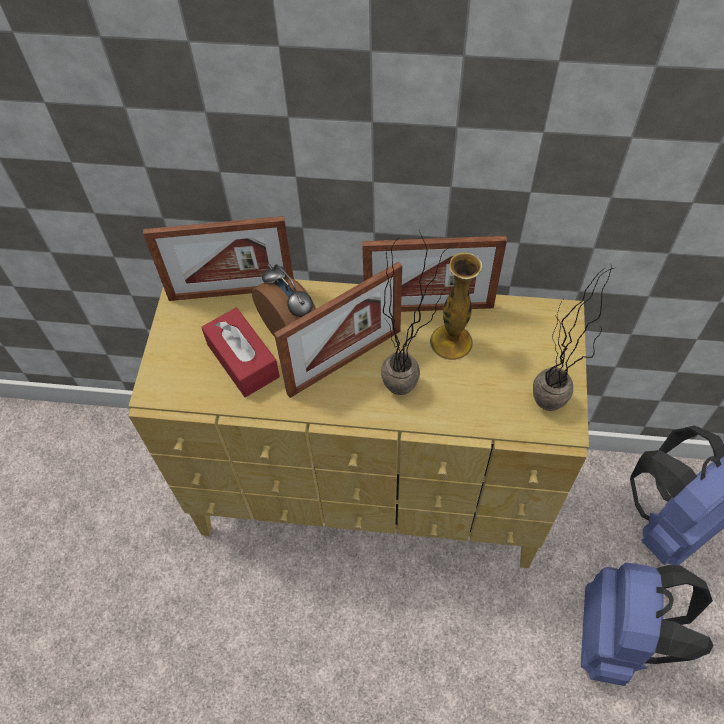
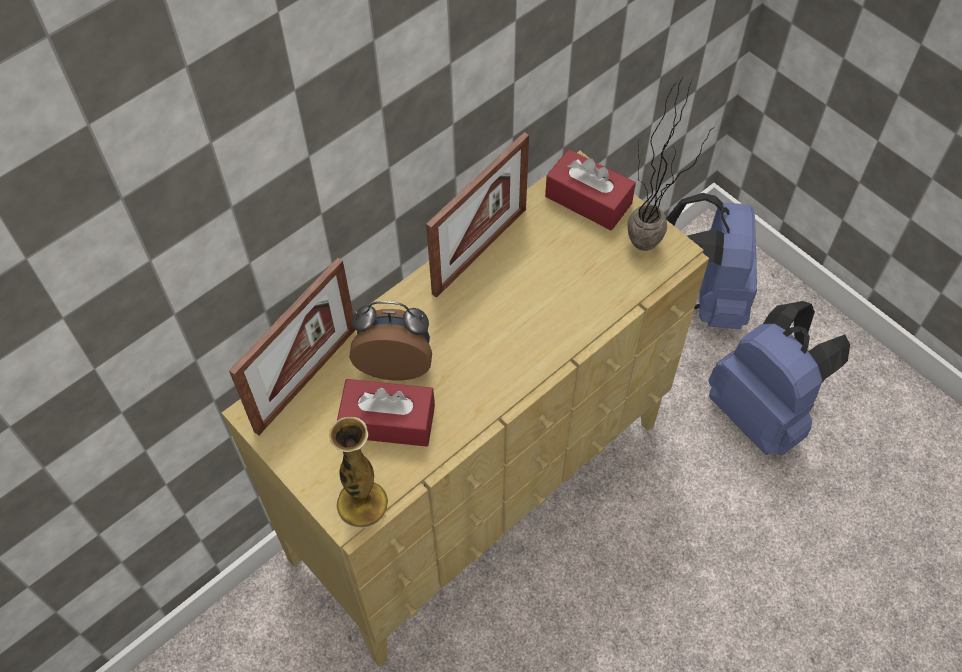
camera: 50 degrees left, 0 degrees up
(344, 362) = (469, 347): picture frame -> none
(412, 387) = (541, 319): potted plant -> none
(451, 342) = (527, 261): vase -> vase (362, 503)
(545, 339) = (588, 200): none -> red tissue box

